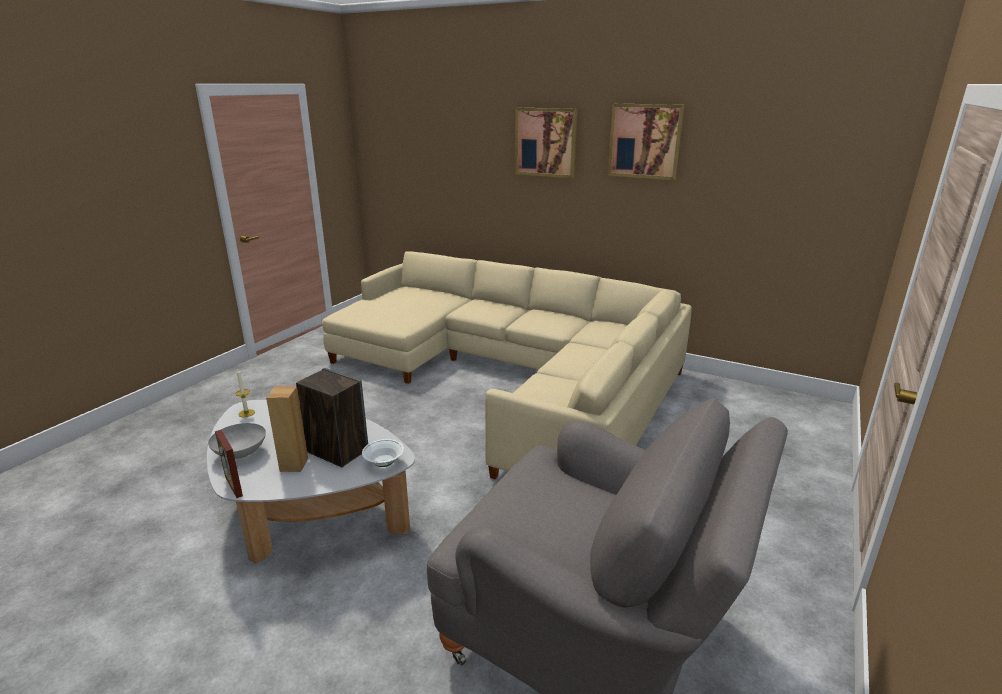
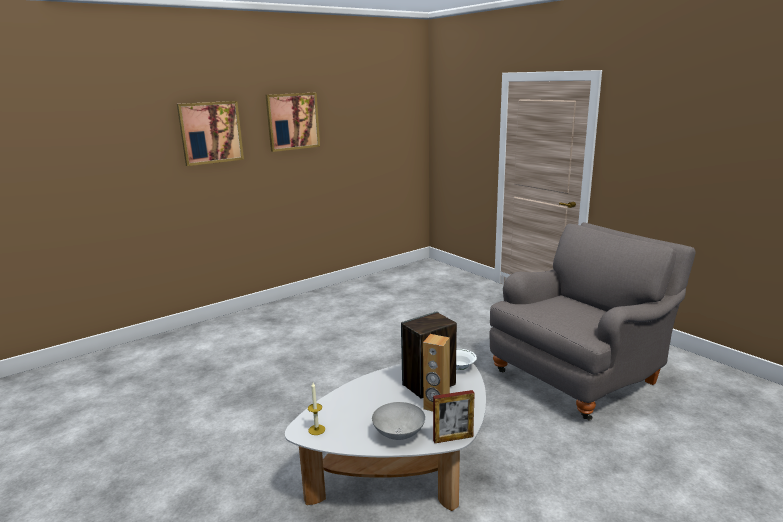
camera: 65 degrees left, 5 degrees down
(512, 377) = (282, 337): beige sofa -> none

